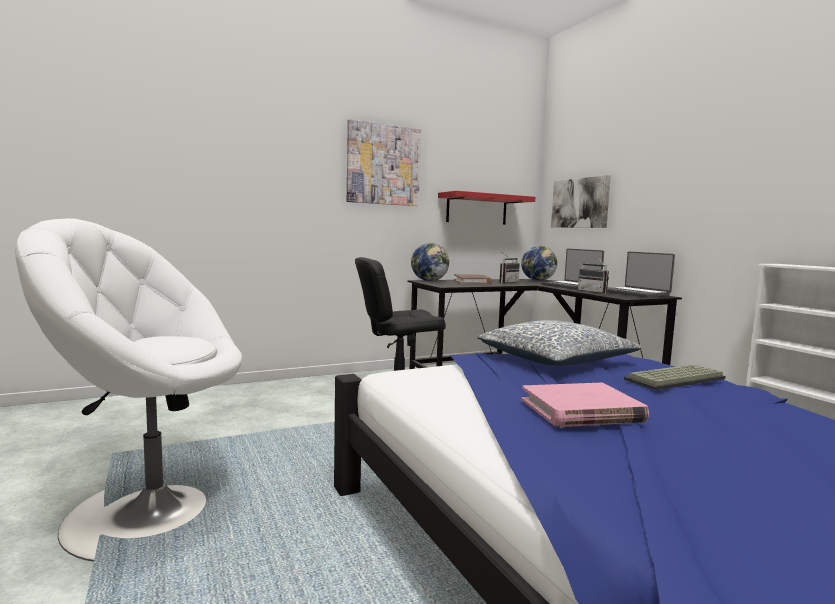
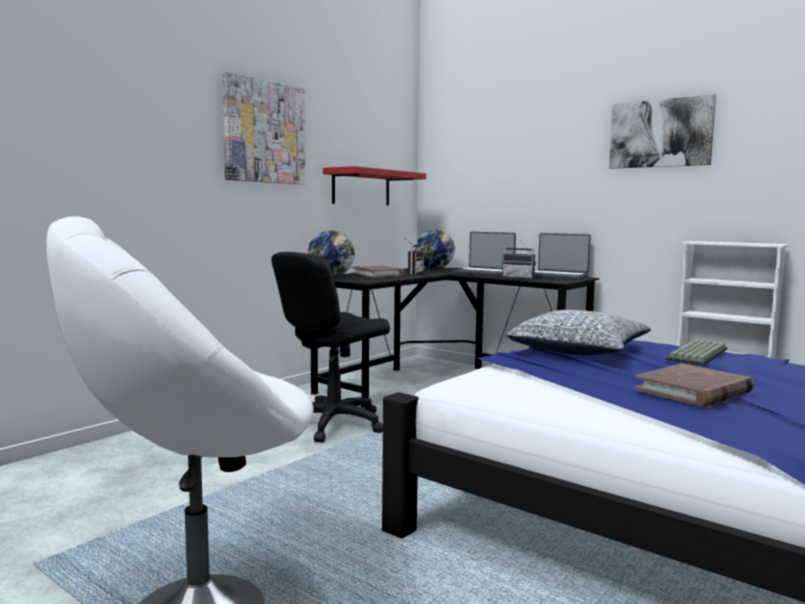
camera: 25 degrees left, 0 degrees up
(580, 203) = (473, 181): picture -> picture (660, 133)
(581, 410) = (693, 390): pink book -> brown book

